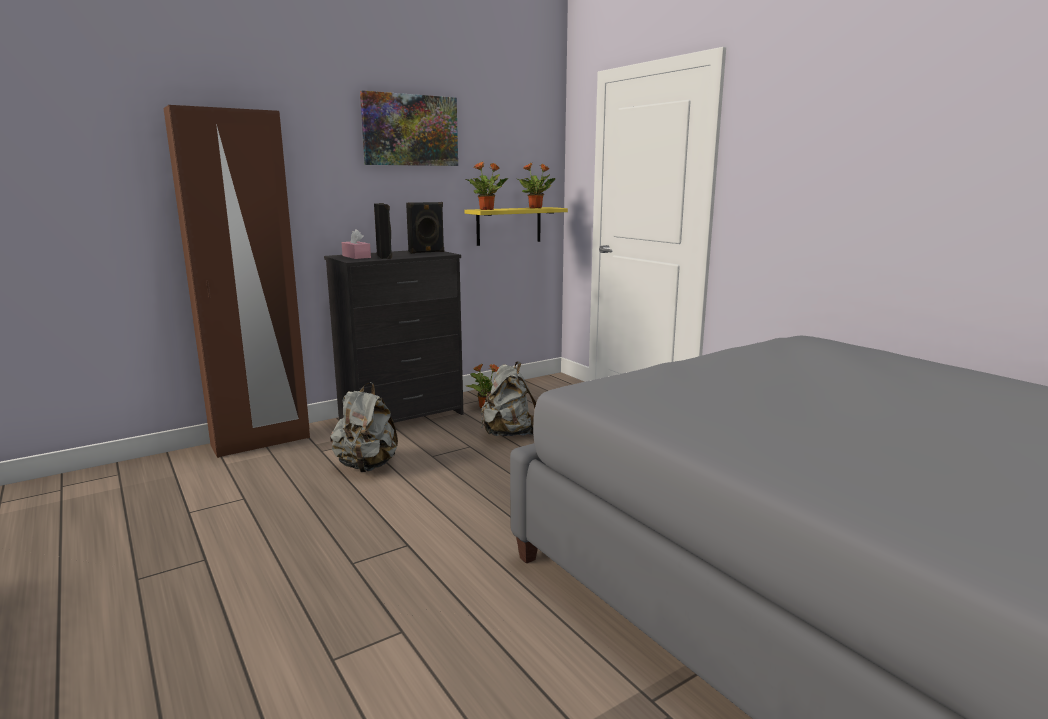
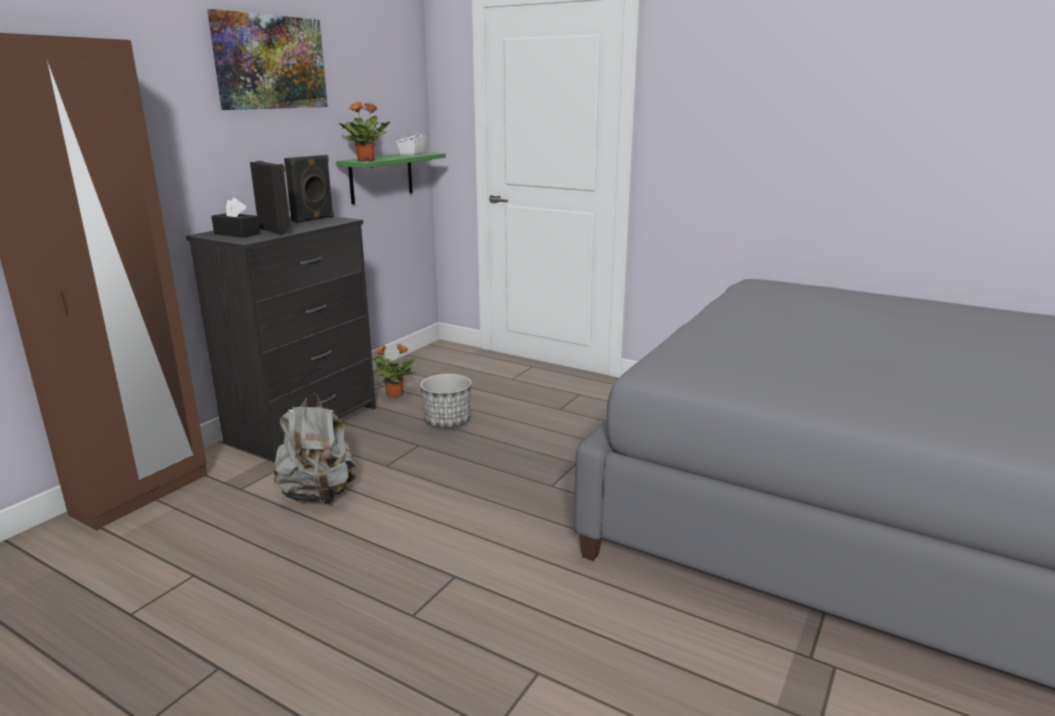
camera: 25 degrees left, 5 degrees up
(356, 256) = (237, 234): pink tissue box -> black tissue box
(508, 434) = (448, 422): grey backpack -> planter
(509, 226) = (381, 177): yellow shelf -> green shelf
(536, 208) = (411, 154): potted plant -> white tissue box

